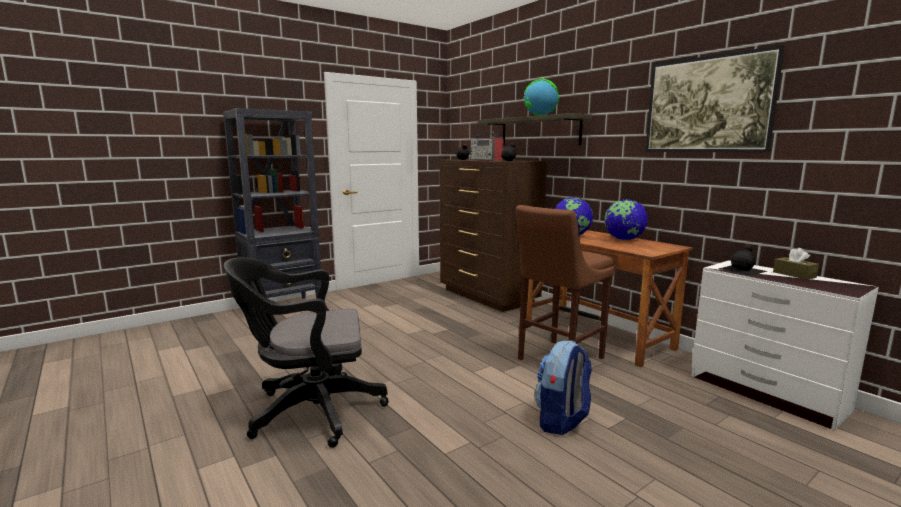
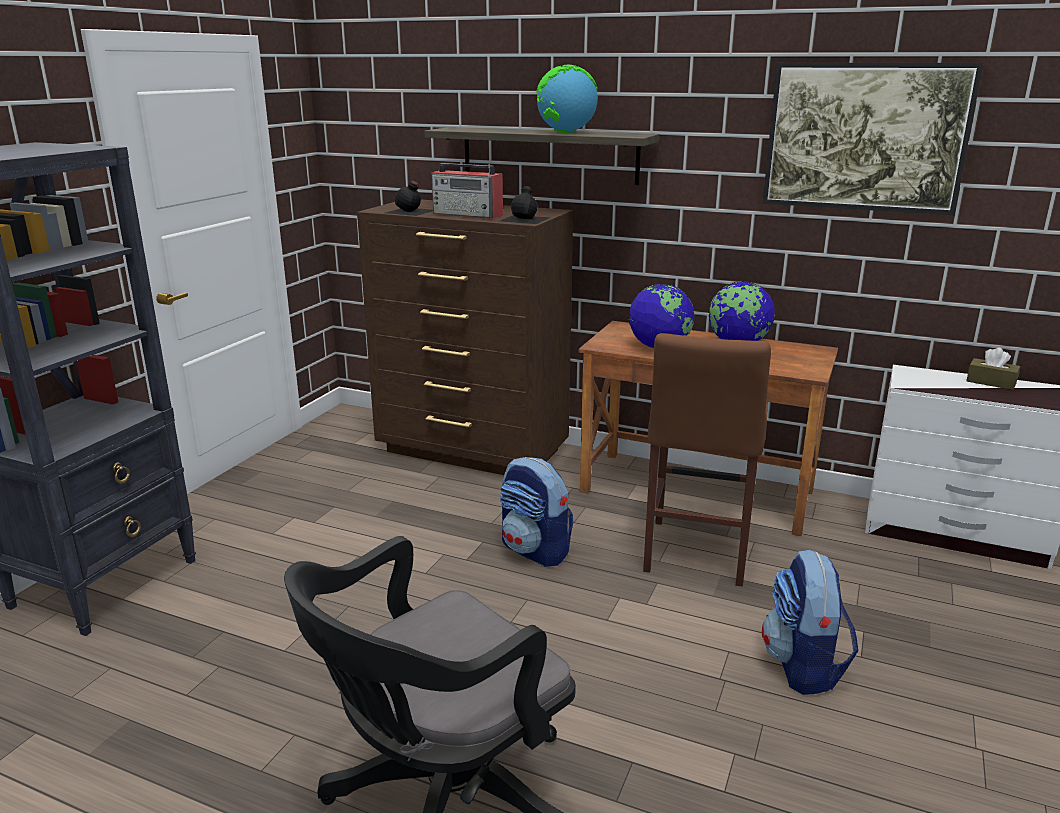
camera: 30 degrees left, 10 degrees up
(470, 338) = (535, 550): none -> backpack
(743, 270) = (934, 383): black bottle -> none

